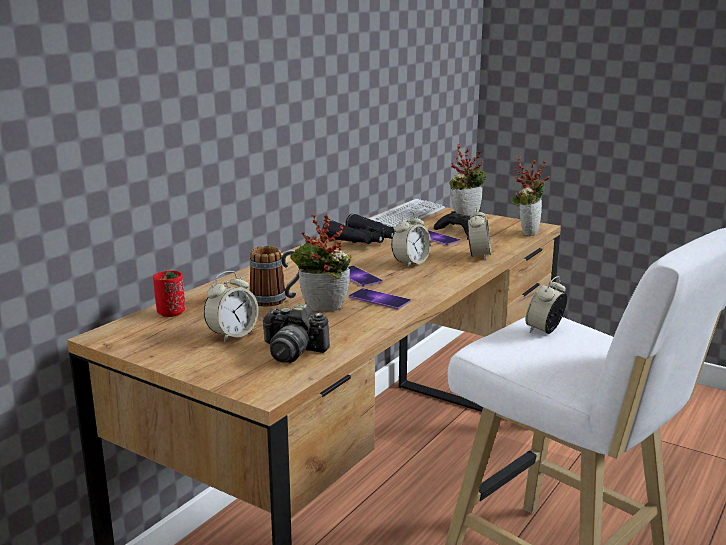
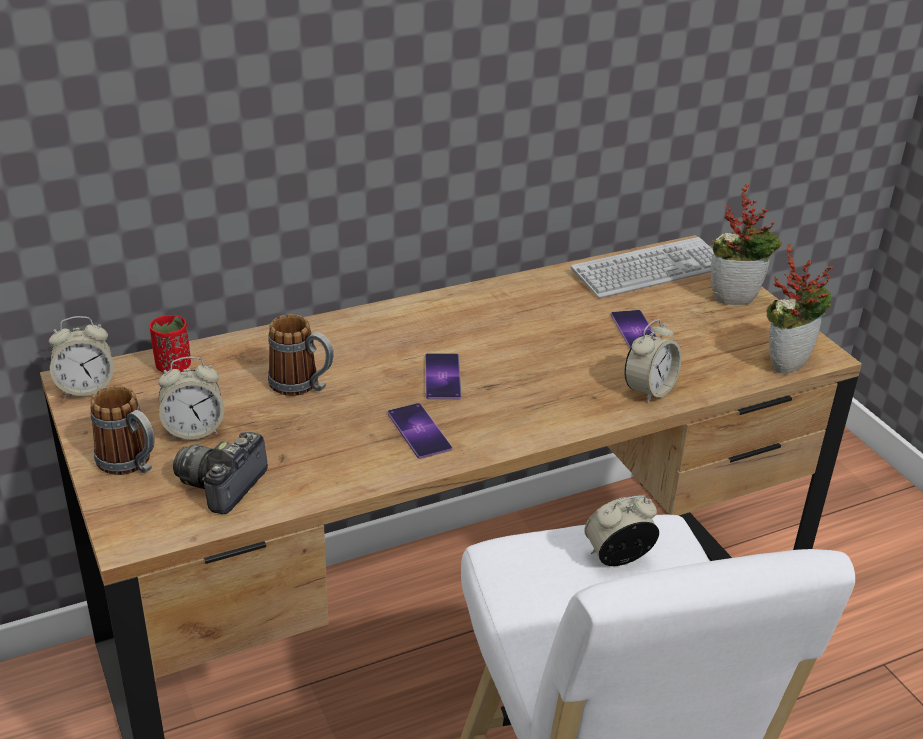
camera: 30 degrees right, 15 degrees up
(211, 360) = (131, 465): none -> mug
(293, 351) = (223, 485): camera -> camera turned 60 degrees clockwise
(322, 310) = (331, 426): potted plant -> none
(363, 241) = (530, 305): black binoculars -> none
(410, 263) = (539, 373): alarm clock -> alarm clock (86, 388)
(458, 229) = (690, 322): black game controller -> none

